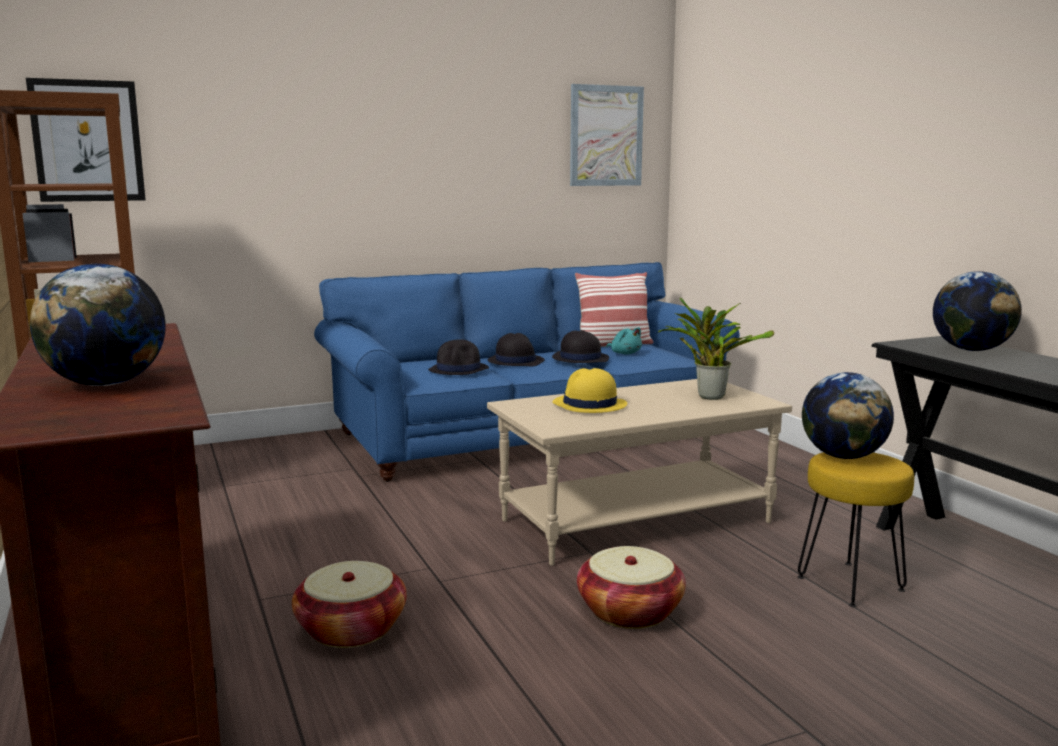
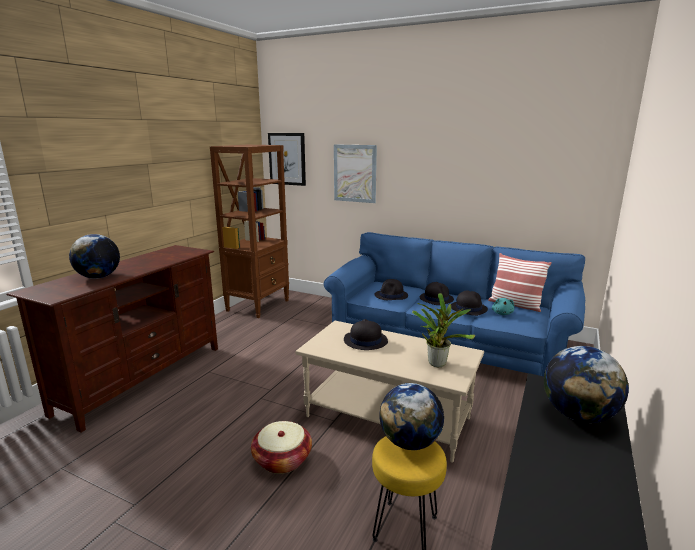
camera: 50 degrees right, 5 degrees up
(351, 629) = (202, 400): basket -> none
(589, 405) = (365, 341): yellow hat -> black hat
(606, 136) = (565, 160): picture -> picture (355, 173)

